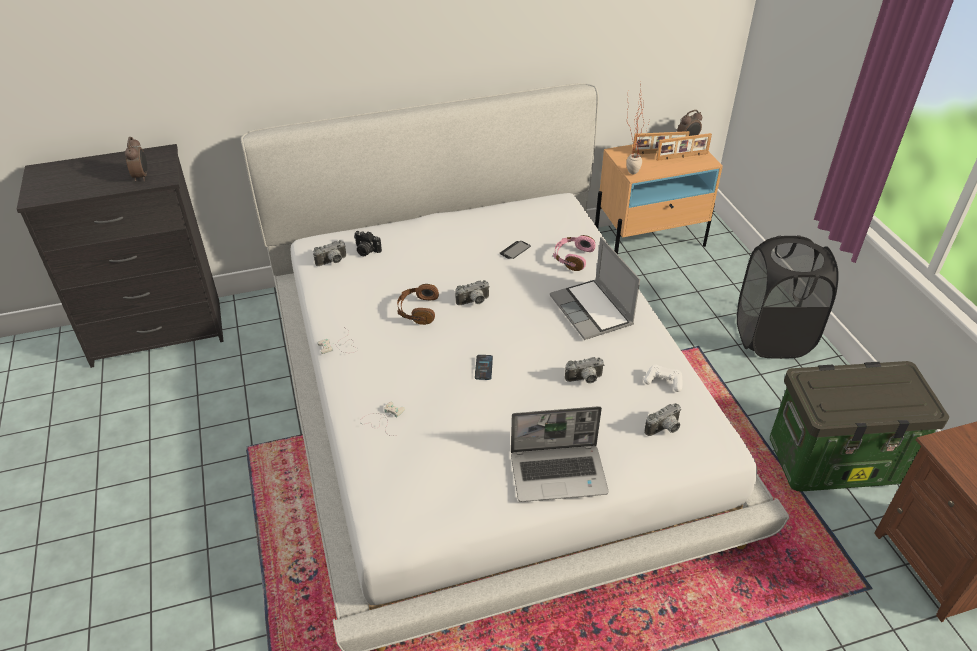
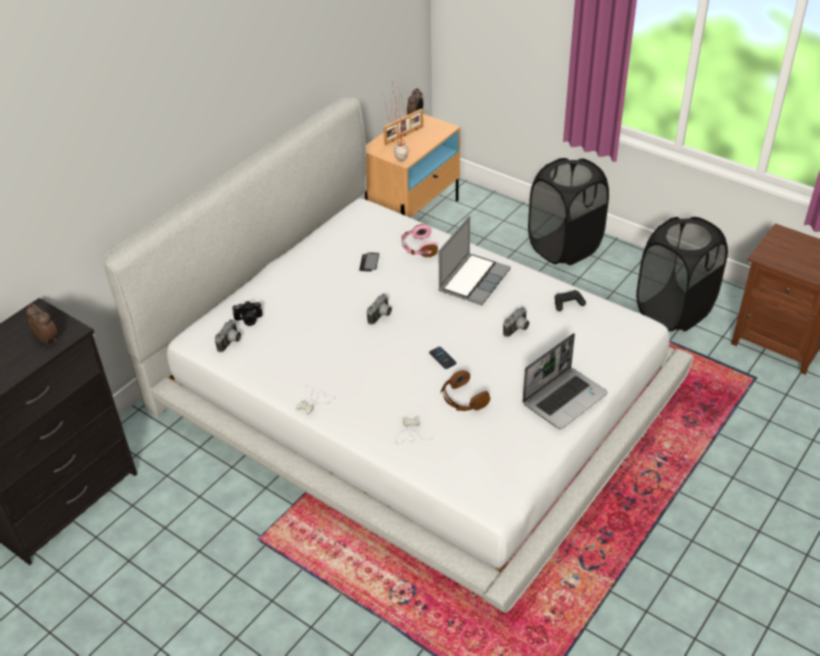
camera: 35 degrees left, 0 degrees up
(417, 310) = (346, 344): brown headphones -> brown headphones (463, 399)
(592, 311) = (474, 280): laptop -> laptop turned 90 degrees counterclockwise
(663, 382) = (568, 304): white game controller -> black game controller
(664, 429) = (599, 334): camera -> none
(682, 157) = (424, 132): picture frame -> none
(836, 461) = (674, 311): storage box -> black laundry basket

